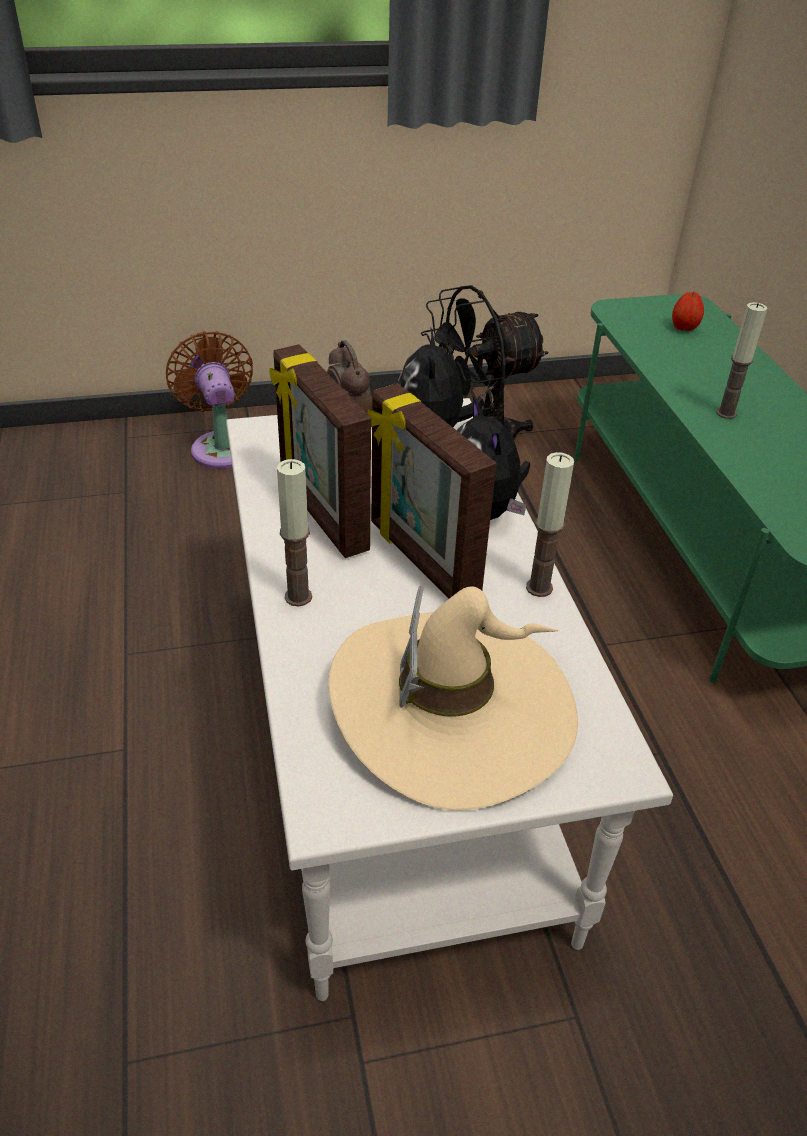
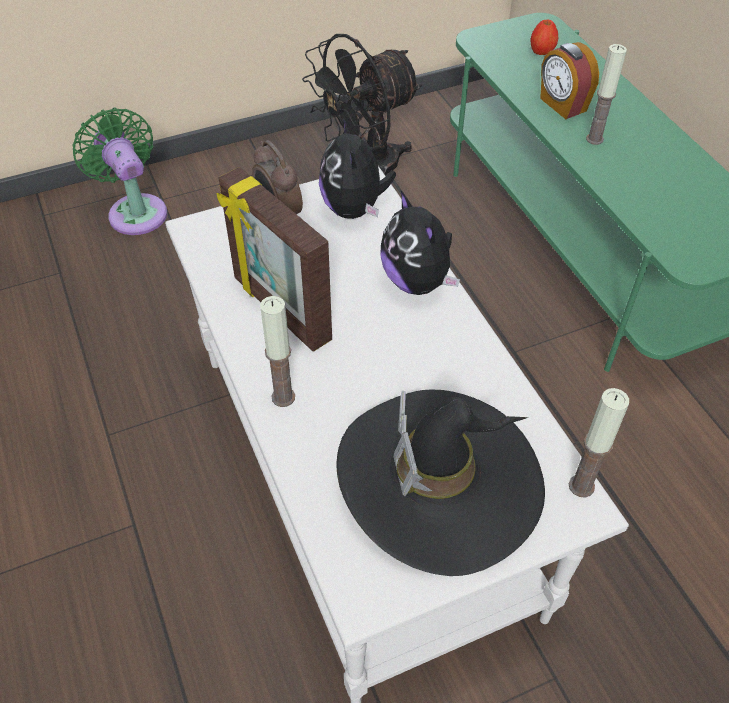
camera: 10 degrees left, 10 degrees up
(221, 446) = (135, 211): brown fan -> green fan
(421, 560) = (378, 341): picture frame -> none
(453, 708) = (440, 481): beige hat -> black hat
(539, 587) = (482, 351): candle -> candle (581, 486)
(696, 378) = (562, 105): none -> alarm clock

